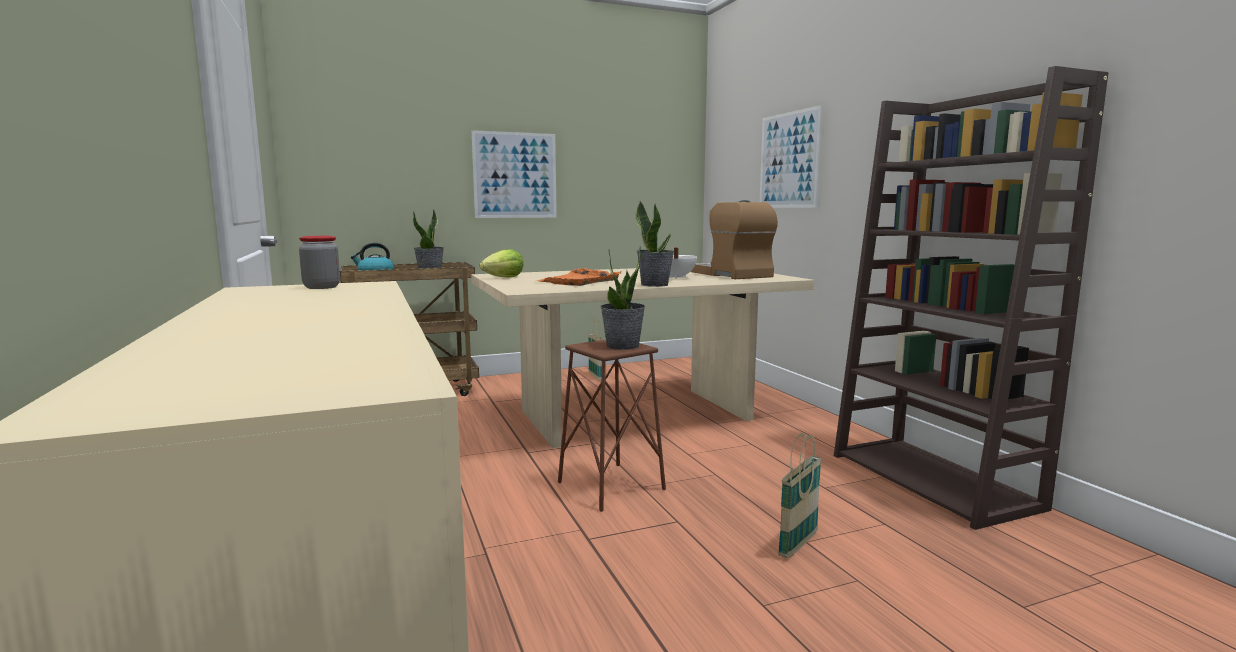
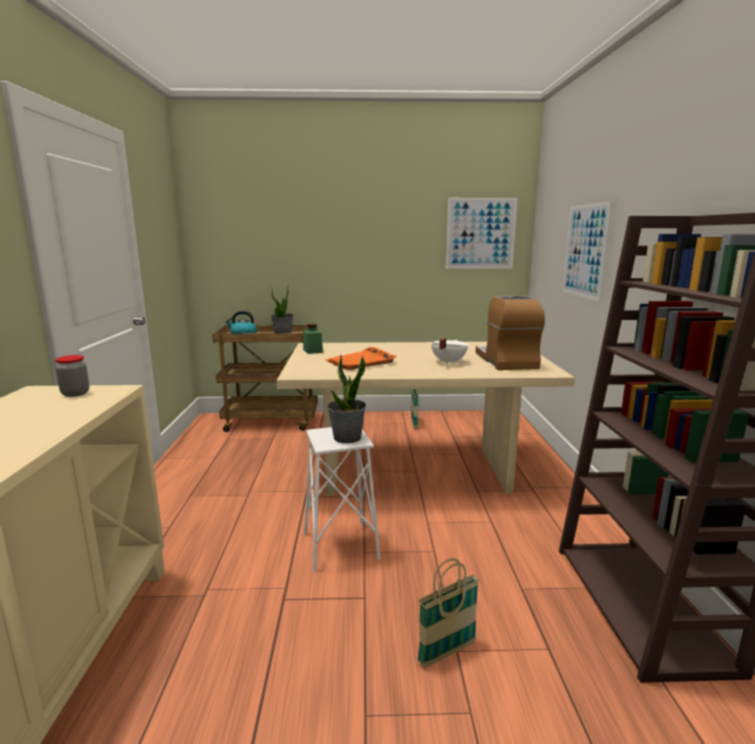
camera: 20 degrees right, 5 degrees up
(504, 277) = (312, 351): lettuce -> green jar
(515, 175) = (358, 255): picture -> picture (480, 233)
(610, 486) = (340, 546): brown stool -> white stool
(655, 285) = (412, 374): potted plant -> none

